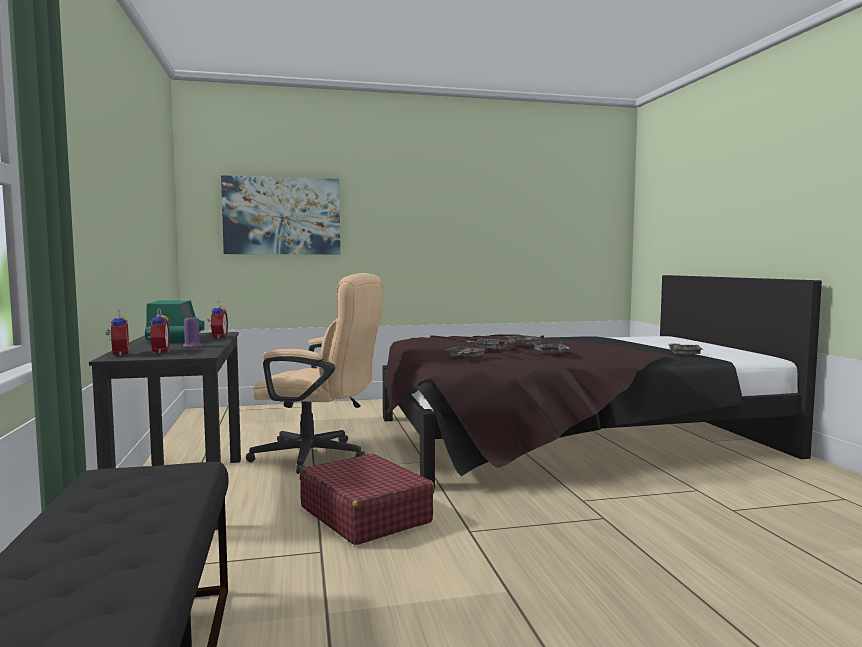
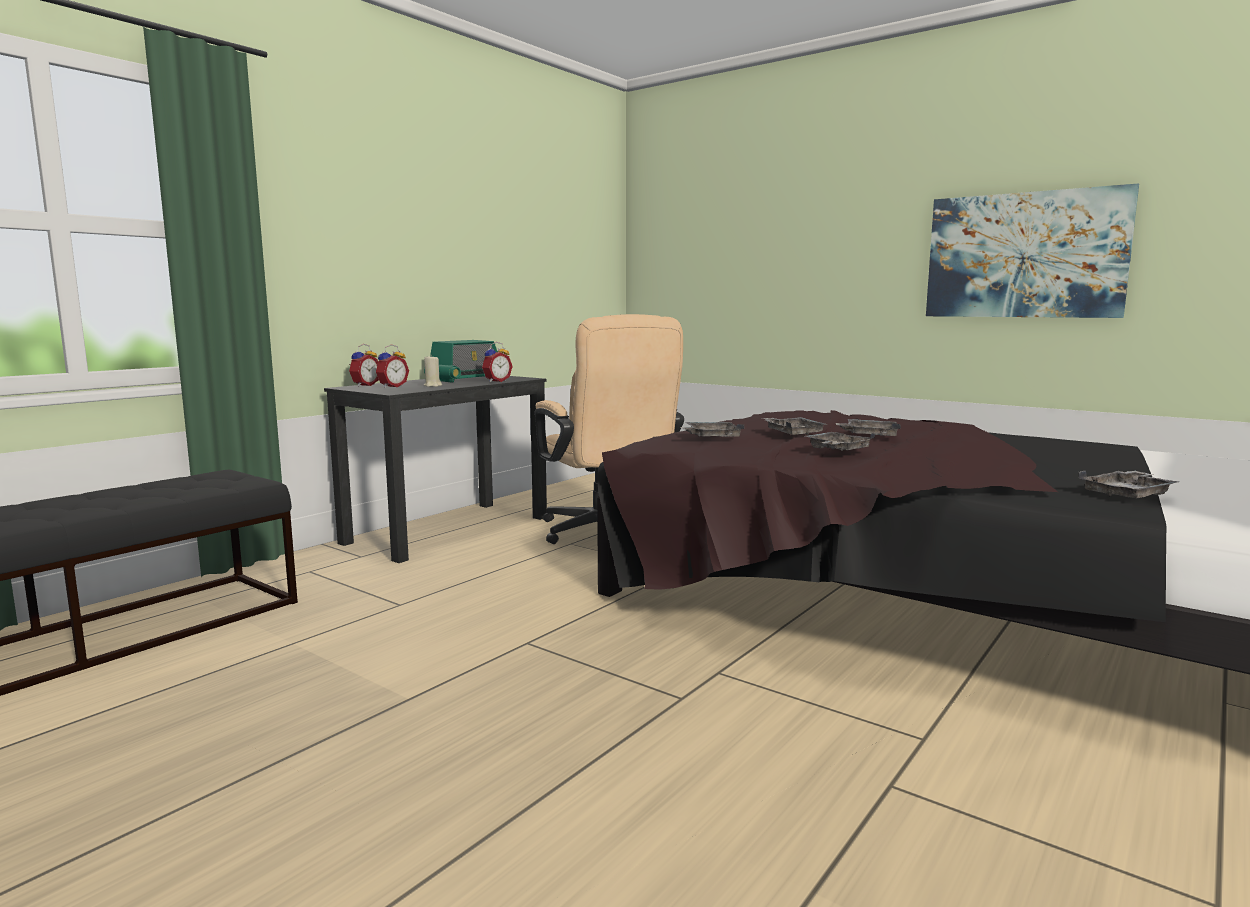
camera: 50 degrees right, 5 degrees up
(192, 346) = (433, 386): purple candle -> beige candle
(282, 216) = (724, 242): picture -> picture (1024, 255)
(365, 514) = (499, 593): red suitcase -> none

